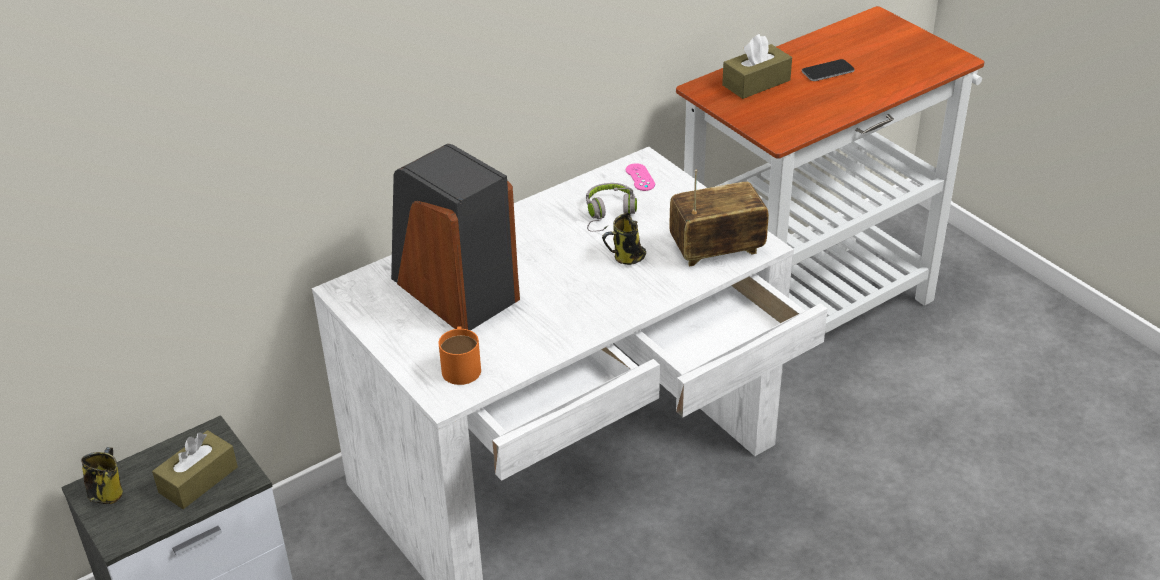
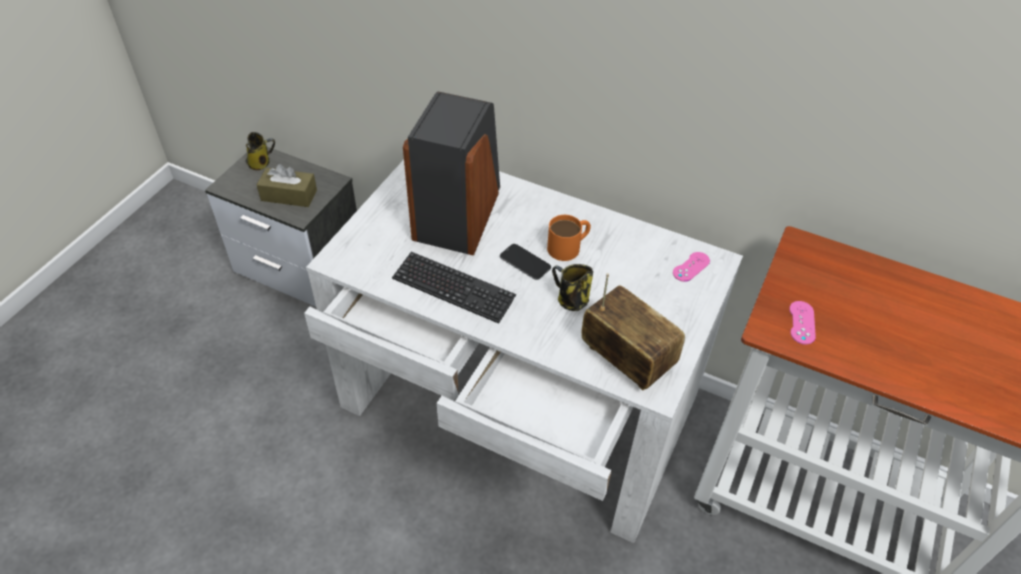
camera: 60 degrees right, 10 degrees up
(461, 365) = (376, 253): orange mug -> orange mug (569, 246)
(554, 326) = (453, 289): none -> keyboard
(609, 214) = (622, 266): grey headphones -> none
(756, 83) = (850, 280): brown tissue box -> none
(782, 121) = (802, 322): none -> pink game controller
(827, 71) = (928, 330): phone -> phone (525, 262)

